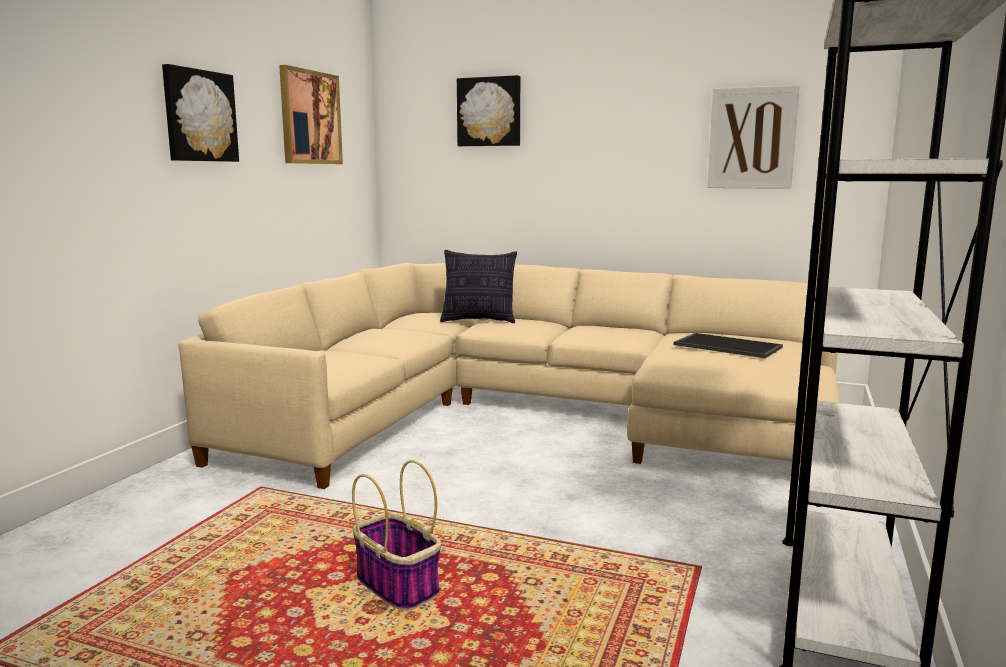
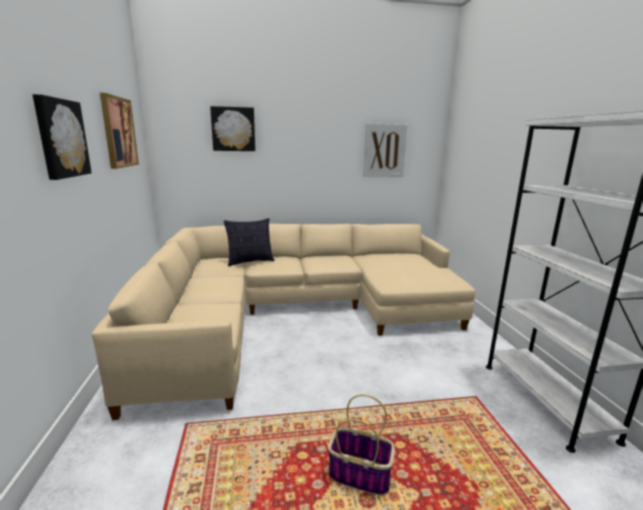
camera: 30 degrees left, 5 degrees up
(726, 346) = (399, 263): tray -> none

